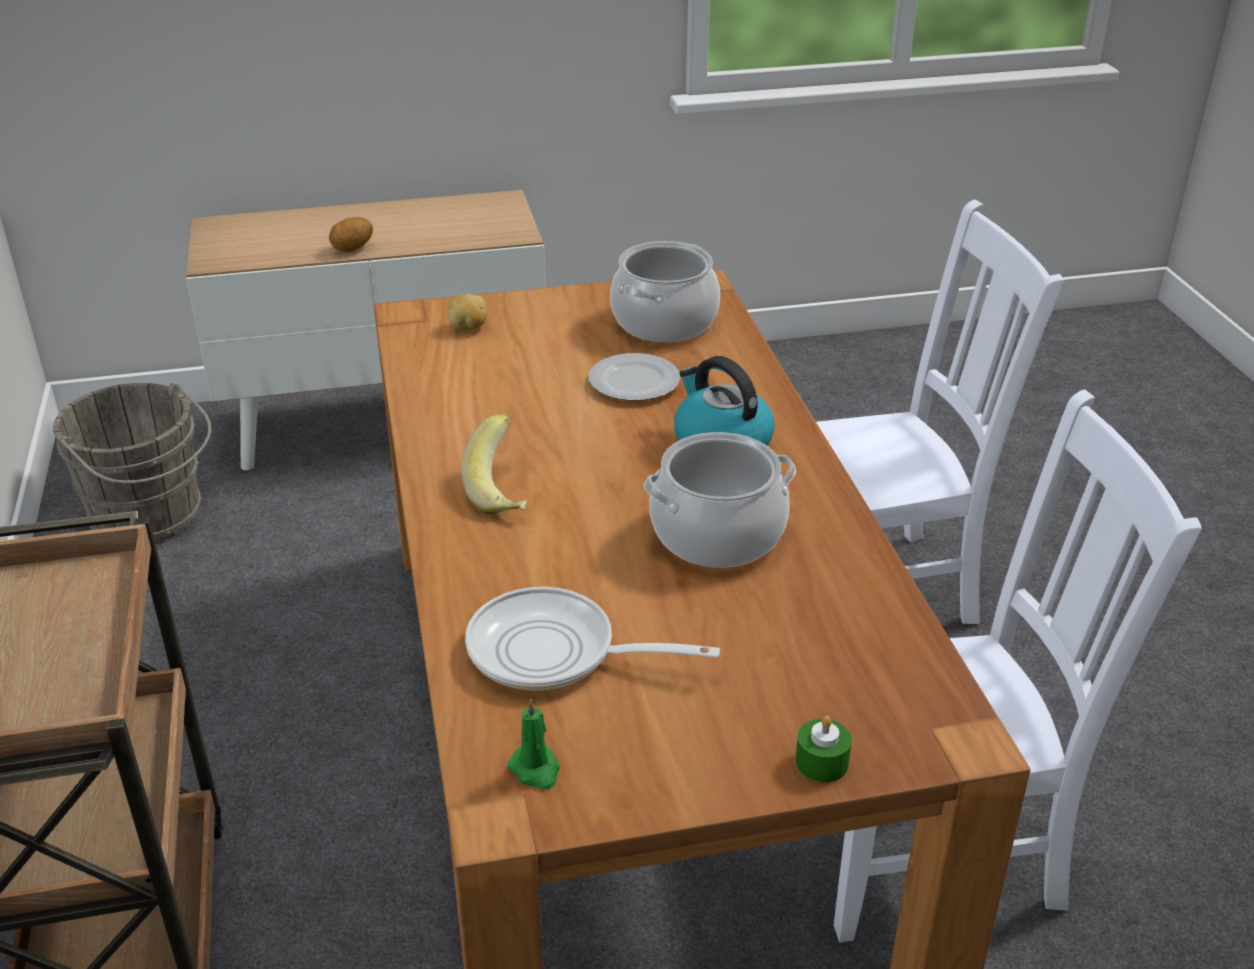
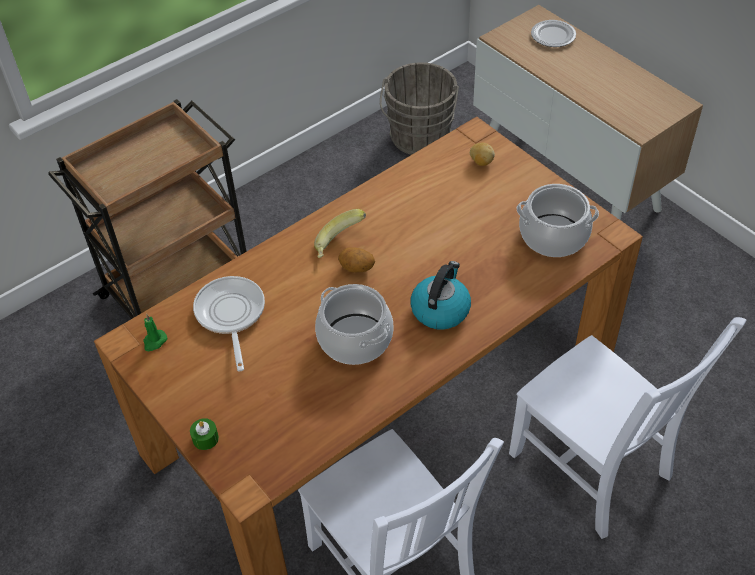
camera: 65 degrees right, 15 degrees up
(353, 249) = (559, 77): potato -> potato (356, 269)
(633, 382) = (475, 250): plate -> plate (553, 35)

